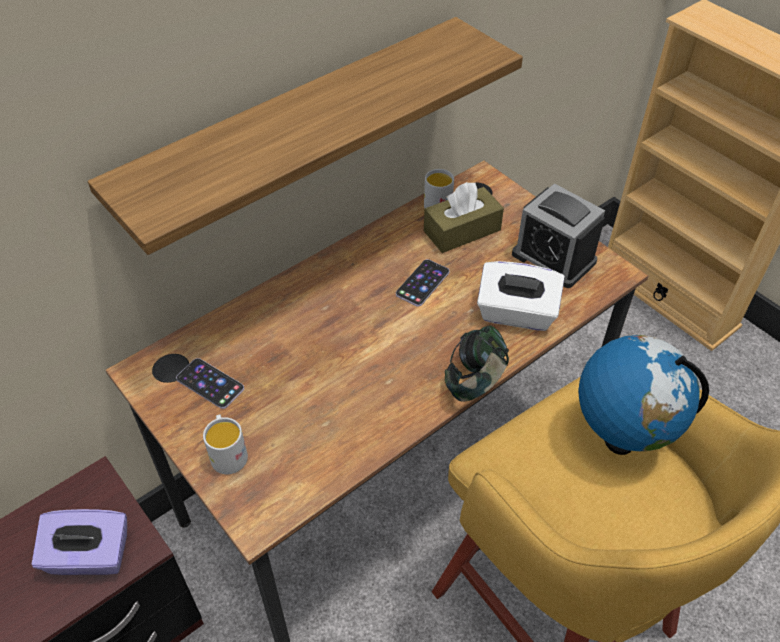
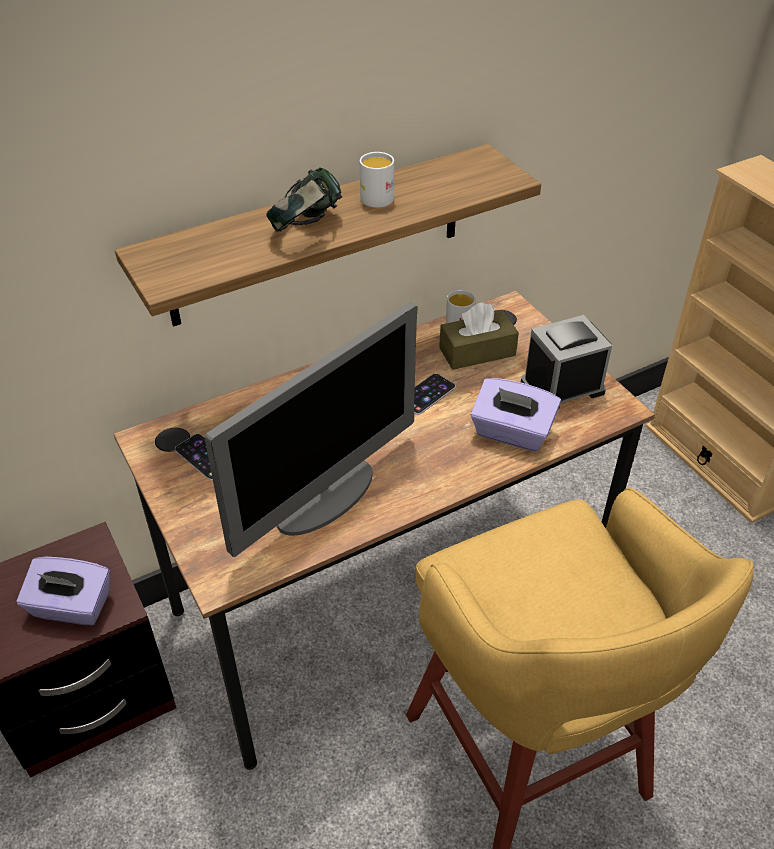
camera: 10 degrees right, 5 degrees down
(228, 453) = (206, 519): white mug -> white mug (376, 196)
(347, 410) = (326, 497): none -> monitor
(475, 382) = (456, 489): headphones -> headphones (307, 228)
(516, 314) = (511, 433): white tissue box -> purple tissue box
(553, 258) = (562, 387): alarm clock -> alarm clock turned 105 degrees clockwise
(619, 439) = (587, 560): globe -> none

